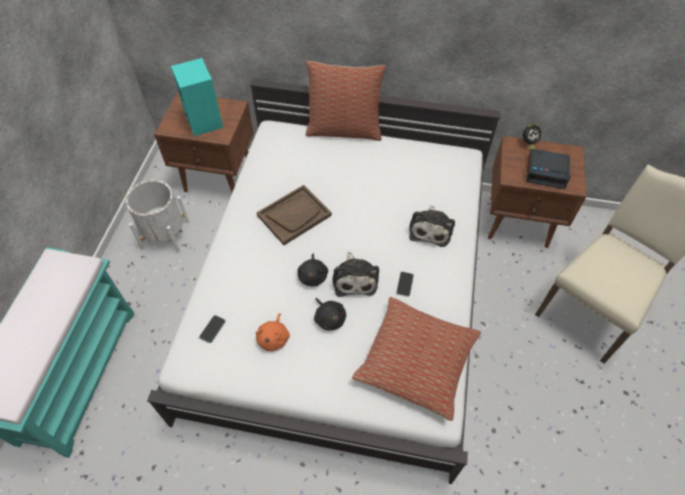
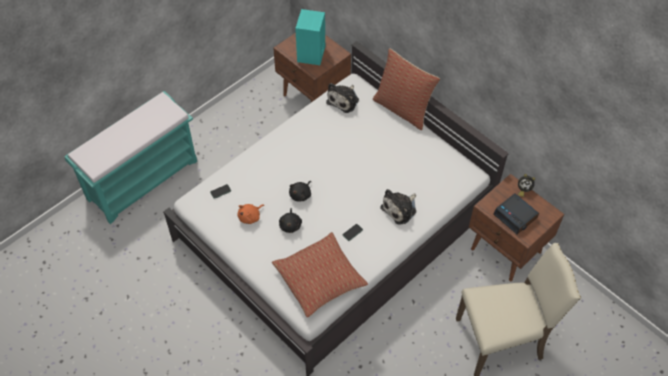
camera: 35 degrees right, 0 degrees up
(165, 234) = (250, 120): white planter -> none
(294, 215) = (320, 150): brown tray -> none
(354, 278) = (325, 211): plush toy -> plush toy (344, 100)

